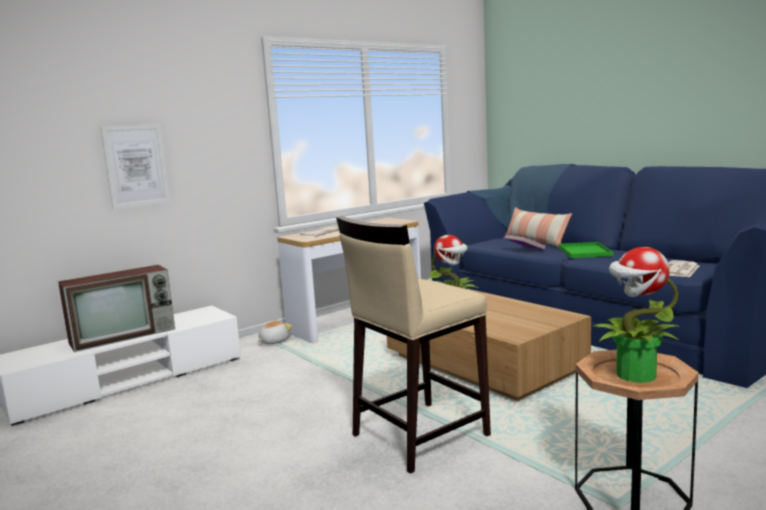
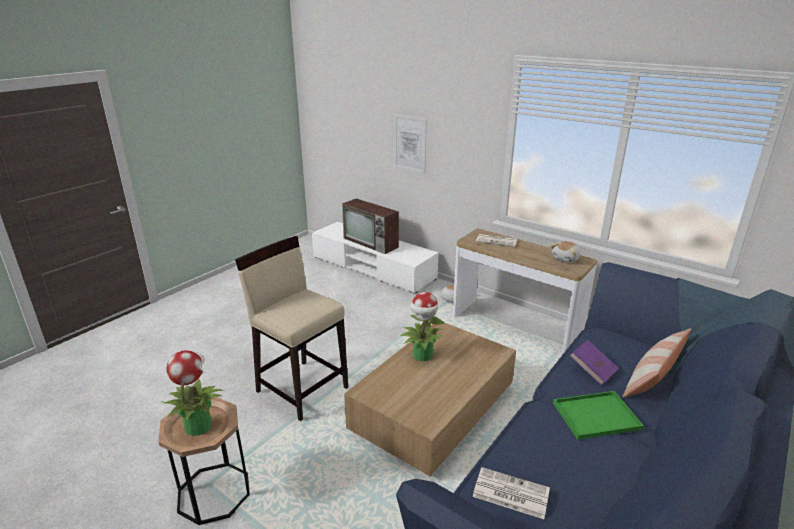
camera: 75 degrees right, 15 degrees up
(382, 221) = (566, 259): none -> plush toy

